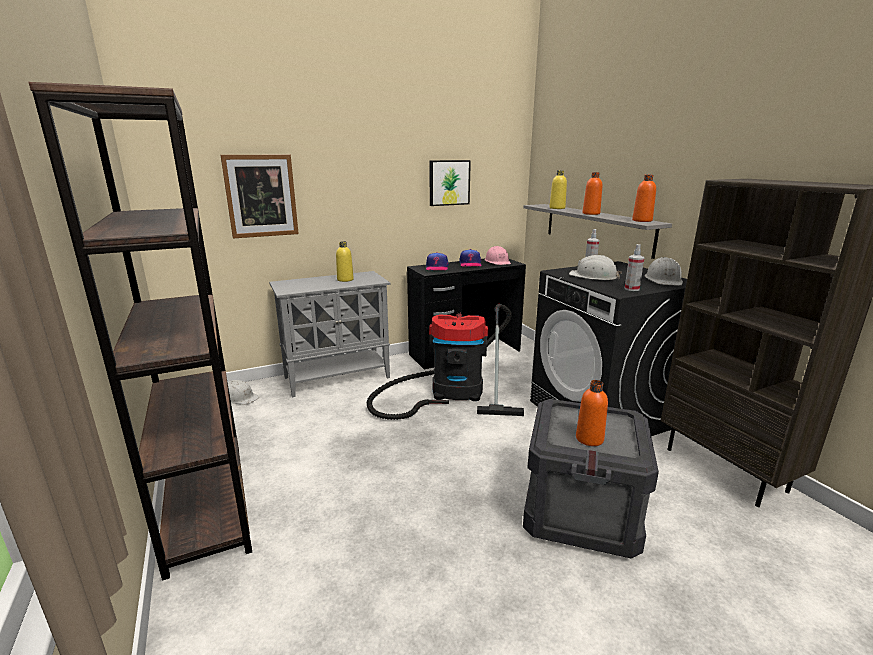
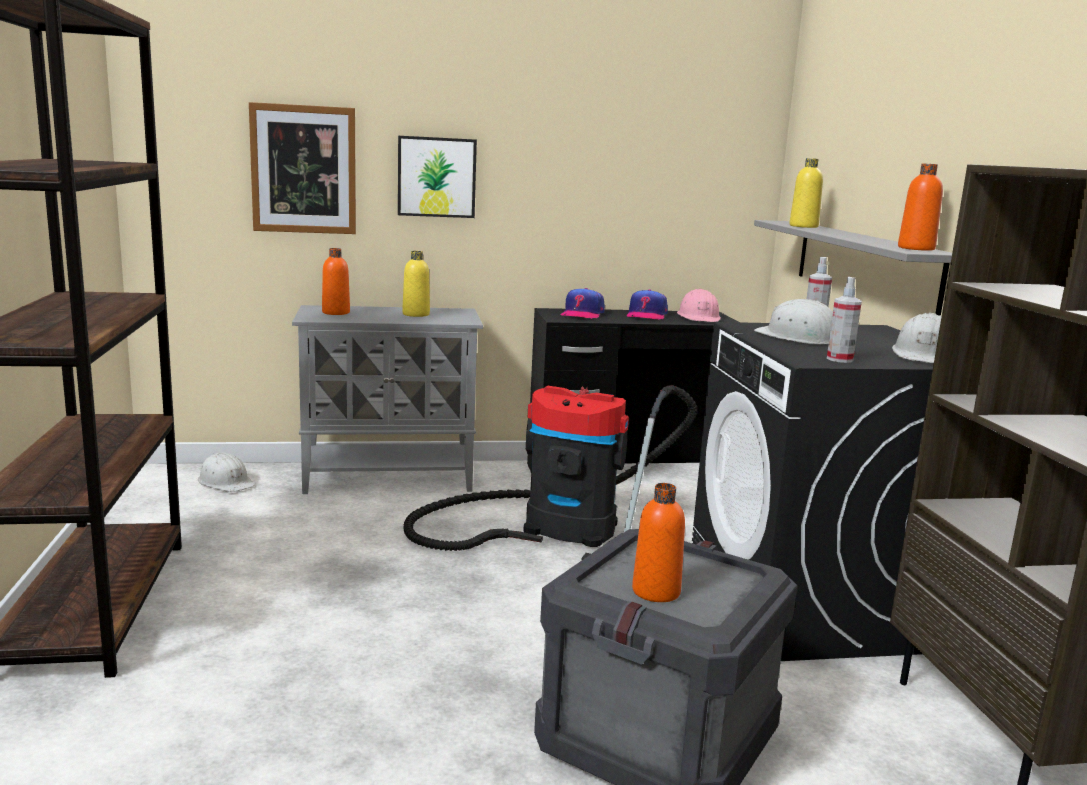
camera: 15 degrees right, 5 degrees down
(449, 182) = (624, 172): picture -> picture (436, 177)
(591, 213) = (845, 235): orange bottle -> orange bottle (336, 312)

